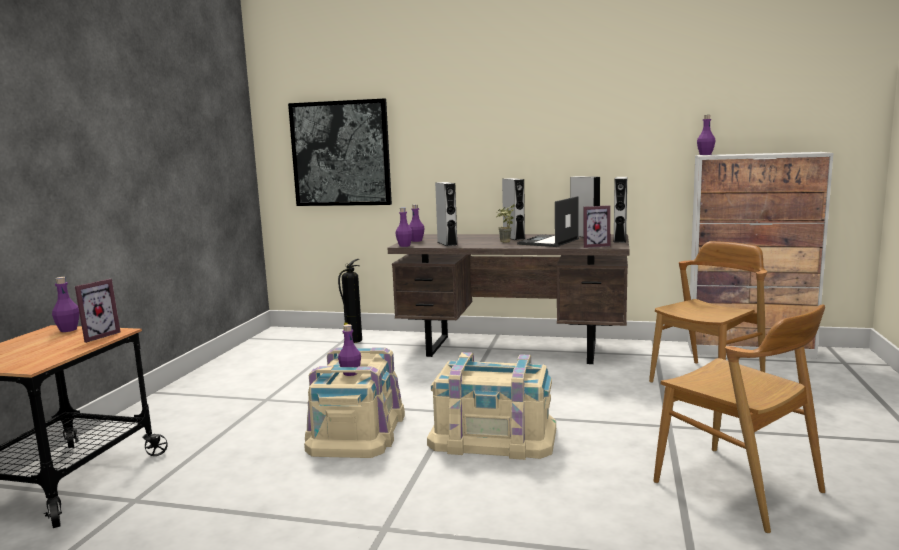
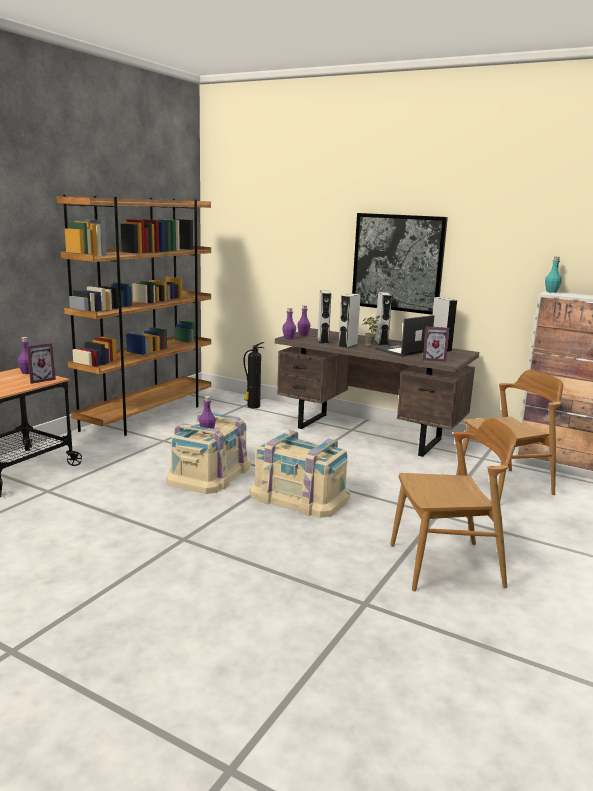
camera: 15 degrees right, 5 degrees up
(224, 372) = (147, 416): none -> brown bookcase
(341, 153) = (262, 255): picture -> picture (397, 263)
(620, 240) = (463, 357): grey speaker -> grey speaker (347, 345)
(705, 154) = (551, 292): purple bottle -> turquoise bottle
(737, 487) = (446, 566): brown chair -> brown chair turned 75 degrees counterclockwise

